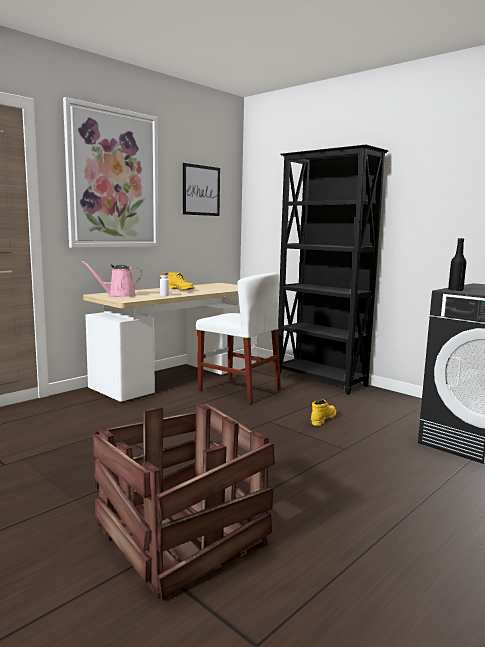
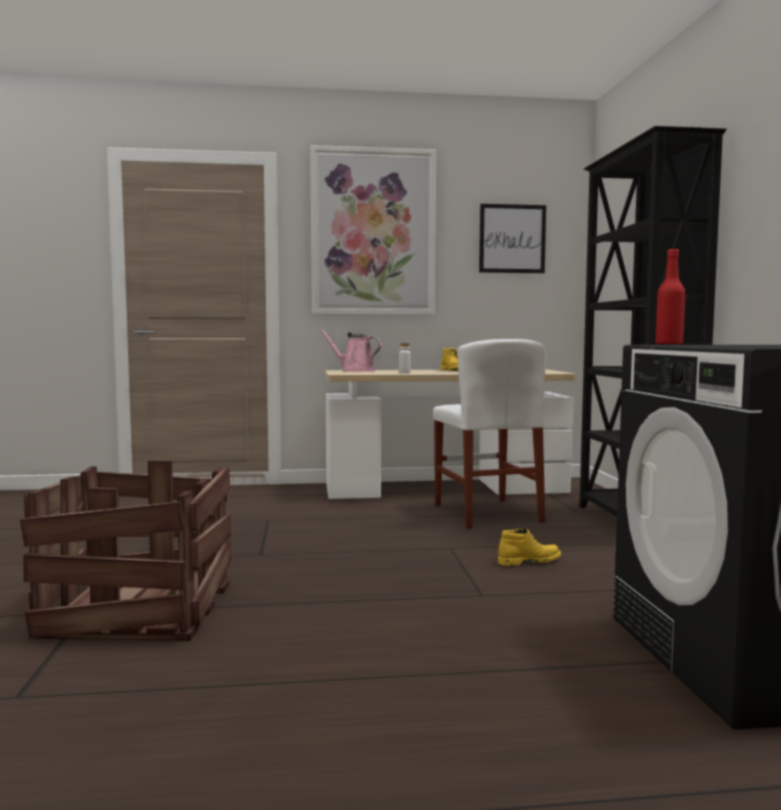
camera: 40 degrees right, 5 degrees down
(455, 290) = (669, 344): black bottle -> red bottle

